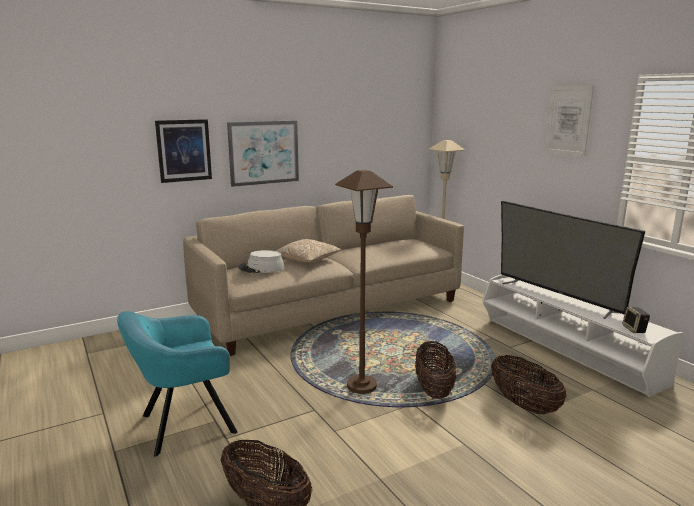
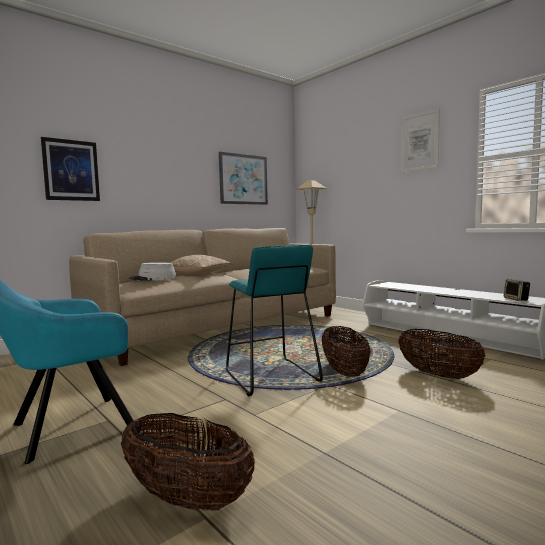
camera: 10 degrees left, 10 degrees down
(264, 152) = (151, 181): picture -> picture (243, 179)
(361, 386) = (270, 376): brown floor lamp -> turquoise stool
(557, 297) = (432, 289): television -> none

